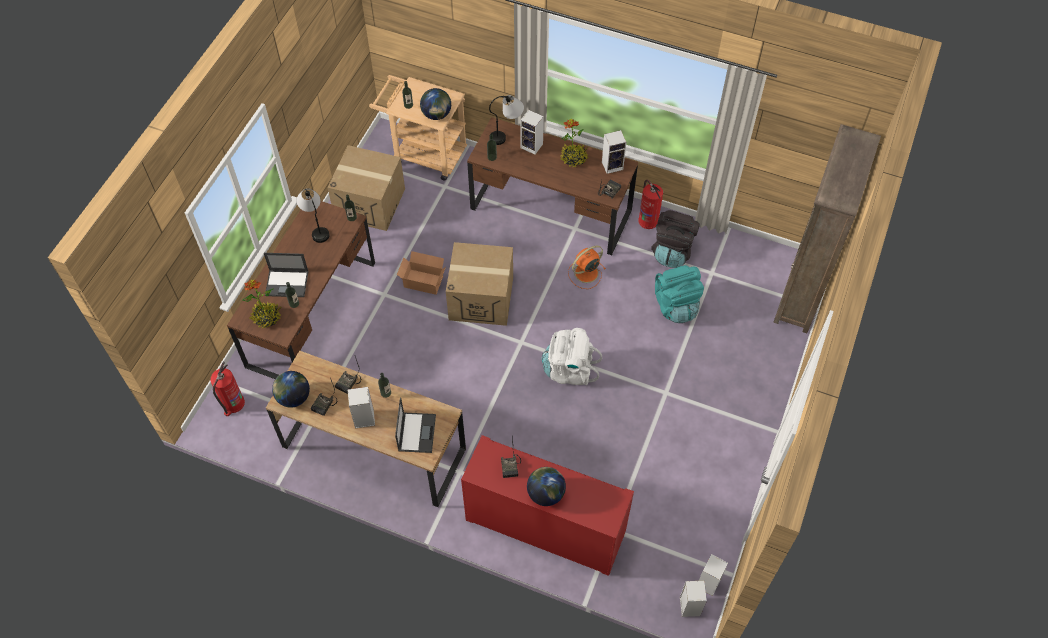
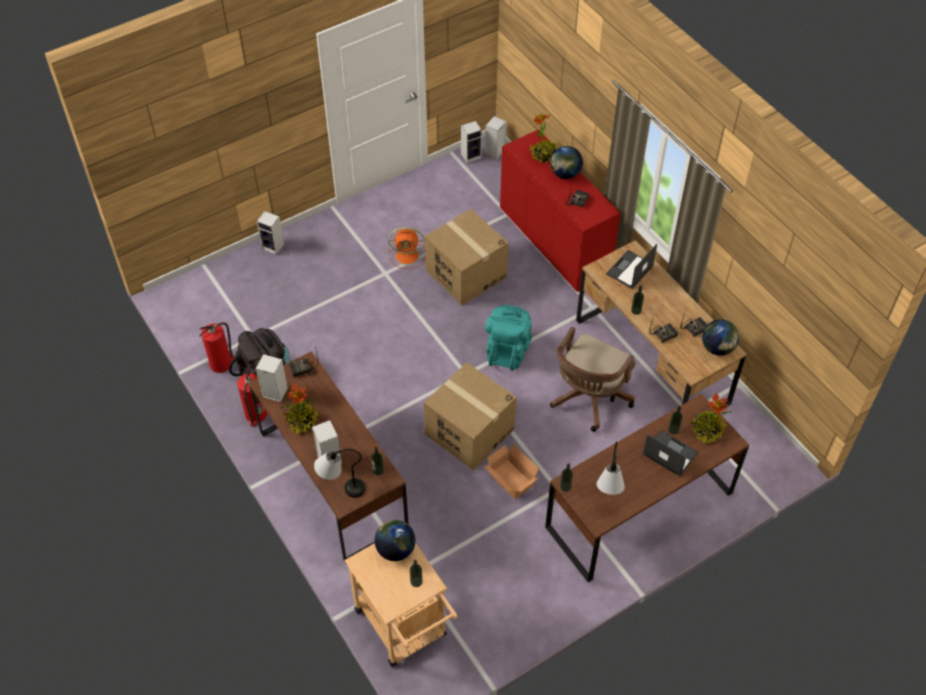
camera: 145 degrees left, 5 degrees down
(233, 404) = (759, 466): fire extinguisher -> fire extinguisher (221, 363)
(363, 419) = (667, 301): speaker -> speaker (274, 246)
(370, 203) = (505, 600): cardboard box -> cardboard box (466, 274)
(406, 379) = (588, 399): none -> brown office chair
(569, 370) = (445, 330): white backpack -> none
(584, 505) = (543, 155): none -> potted plant
(585, 273) = (358, 399): orange fan -> orange fan (408, 255)
(676, 305) = (310, 329): turquoise backpack -> turquoise backpack (507, 351)
(801, 293) = (202, 280): brown bookcase -> none

